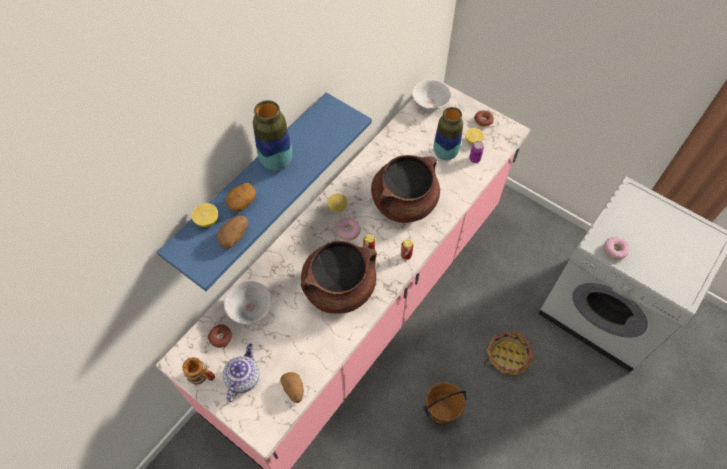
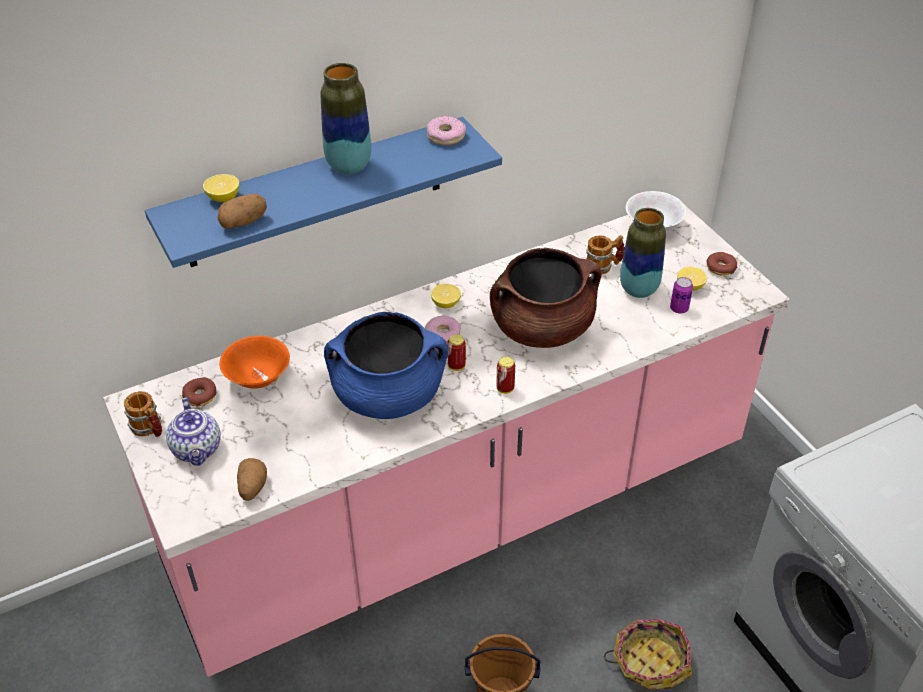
camera: 25 degrees right, 15 degrees down
(242, 201) = (278, 192): potato -> none
(243, 378) = (197, 450): teapot -> teapot turned 120 degrees clockwise
(250, 308) = (258, 378): white bowl -> orange bowl
(339, 288) = (388, 395): brown cooking pot -> blue cooking pot
(416, 143) = (603, 266): none -> mug
(614, 250) = (838, 491): donut -> donut (446, 136)

